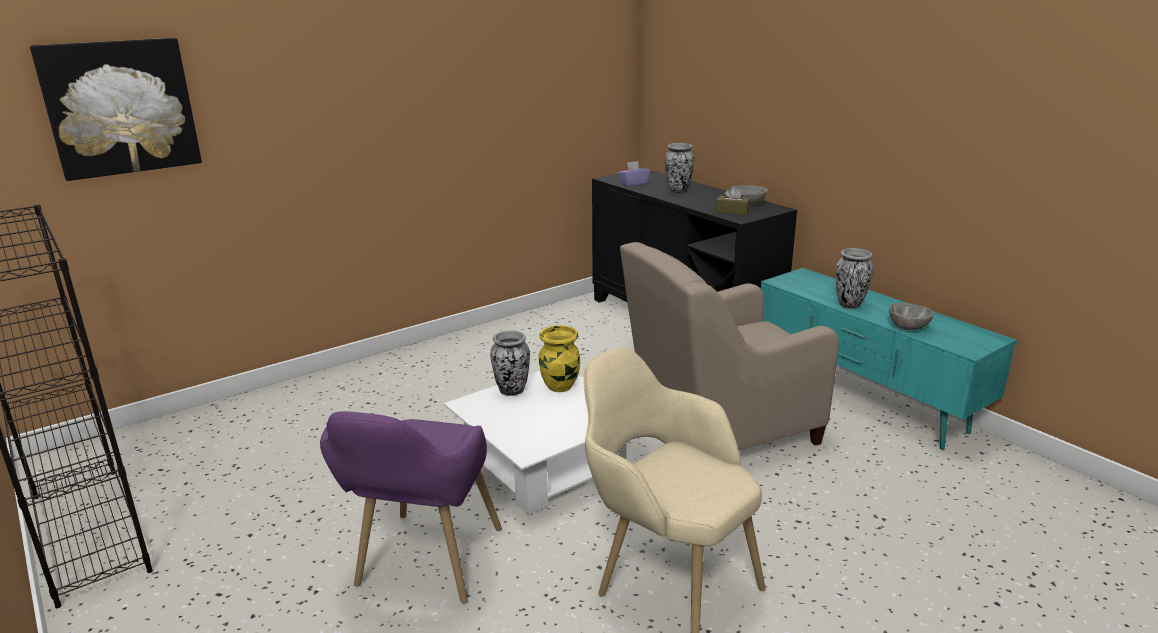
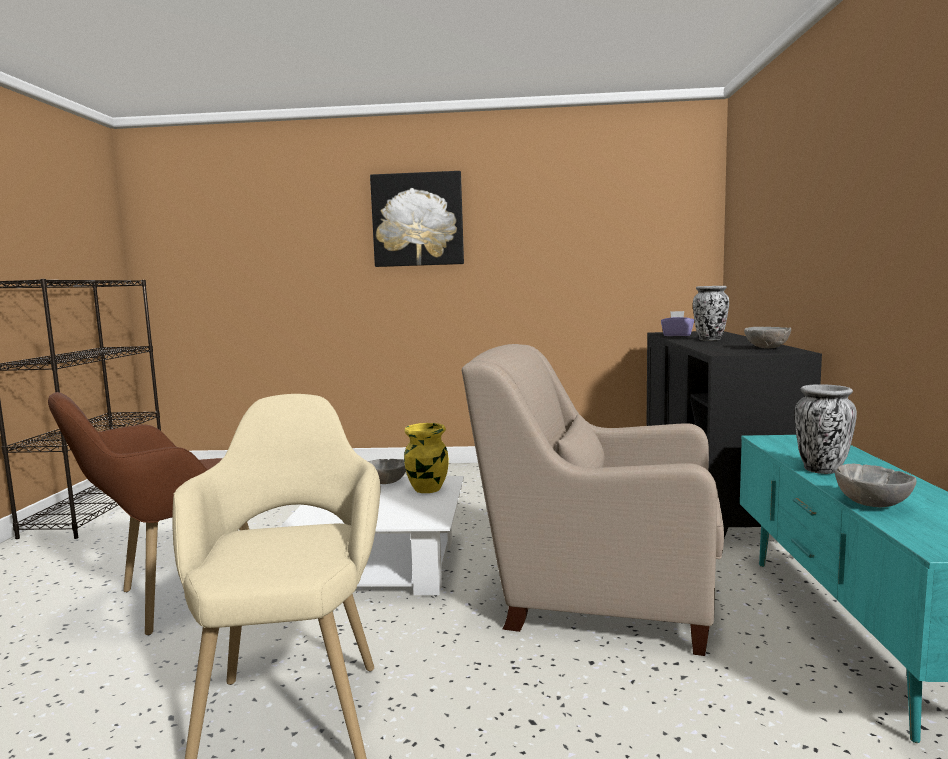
camera: 40 degrees right, 15 degrees down
(120, 107) = (240, 233): picture -> picture (417, 220)
(423, 571) = (173, 601): purple armchair -> brown armchair
(512, 391) = (386, 482): vase -> grey bowl
(732, 211) = (729, 350): brown tissue box -> none

